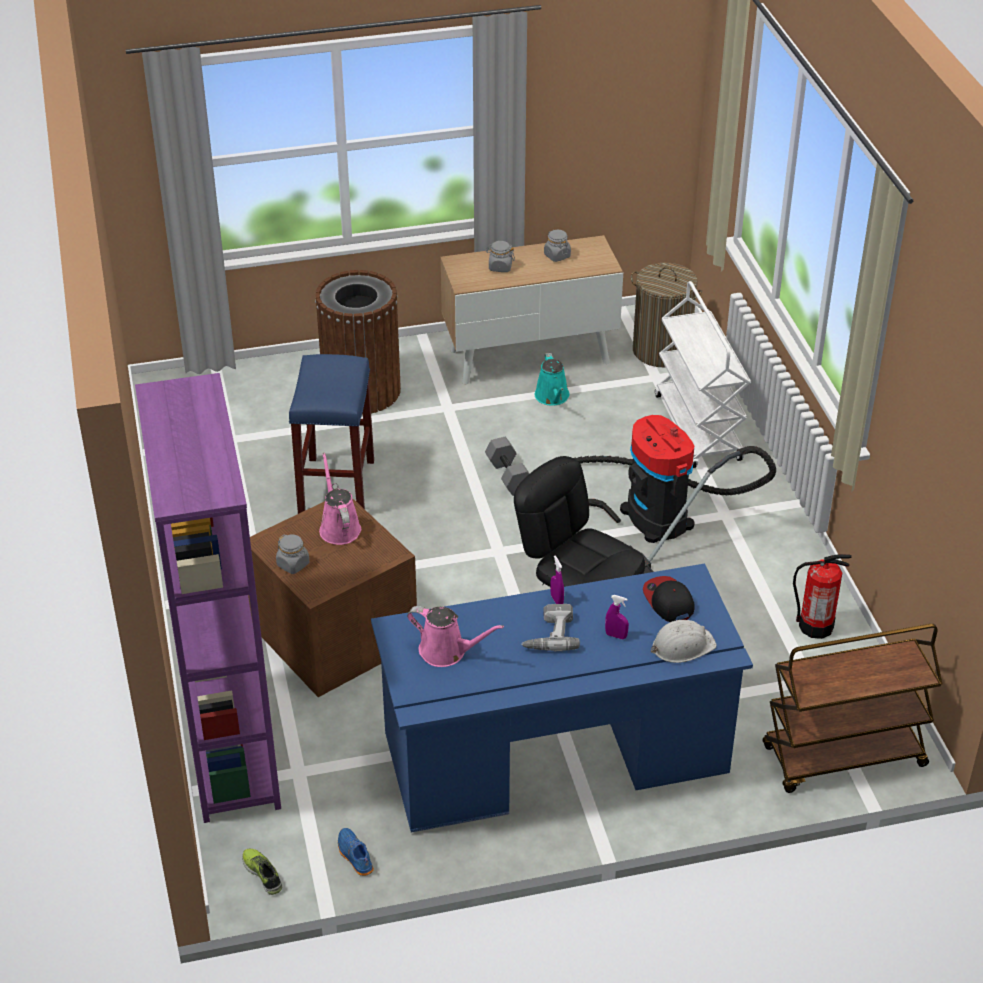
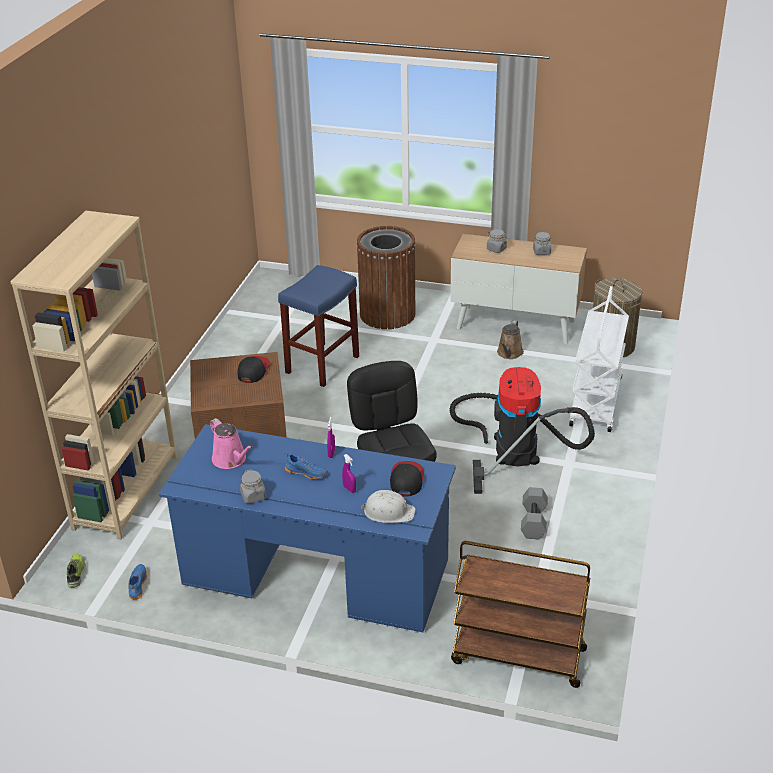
camera: 30 degrees right, 5 degrees down
(230, 745) = (126, 491): purple bookcase -> beige bookcase
(293, 564) = (205, 383): grey jar -> grey jar (253, 496)
(339, 527) = (253, 371): pink watering can -> cap
(510, 476) = (438, 392): grey dumbbell -> grey dumbbell (534, 522)
(549, 634) = (306, 472): power drill -> blue shoe
(552, 397) = (509, 353): turquoise watering can -> brown watering can
(815, 626) = (573, 559): fire extinguisher -> none

